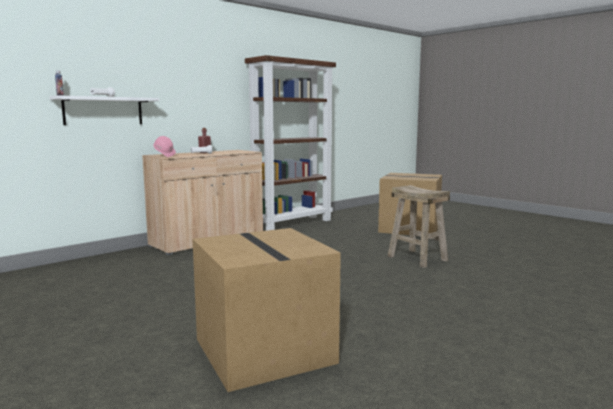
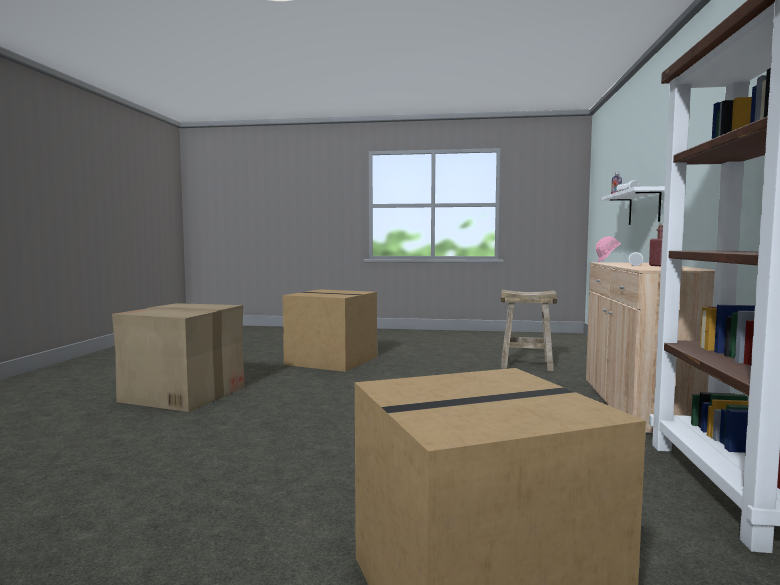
camera: 140 degrees right, 5 degrees down
(417, 258) = (318, 458): beige stool -> beige stool (526, 365)
(496, 333) = (184, 394): none -> cardboard box

